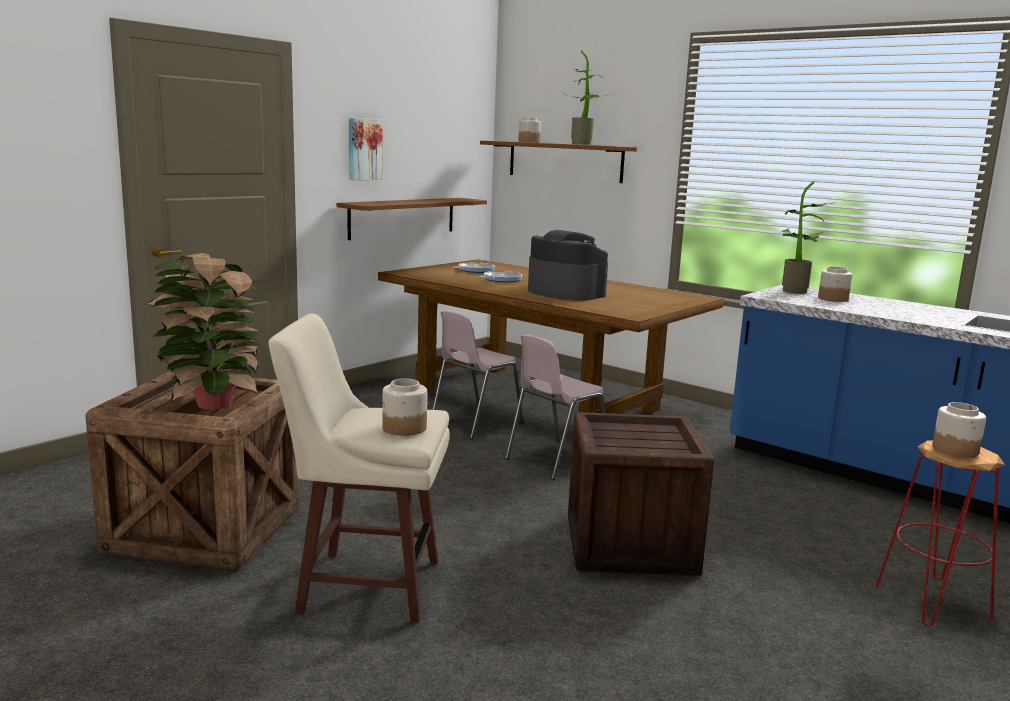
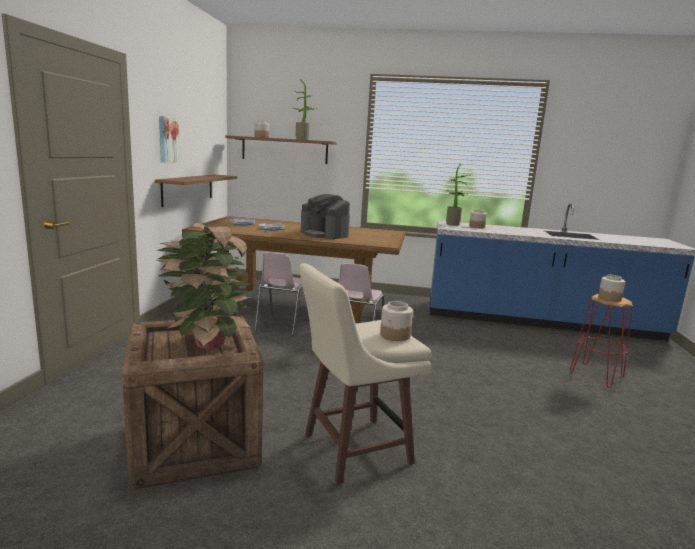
camera: 30 degrees left, 0 degrees up
(565, 293) = (324, 234): coffee machine -> coffee machine turned 150 degrees counterclockwise
(630, 544) = (453, 381): crate -> none

